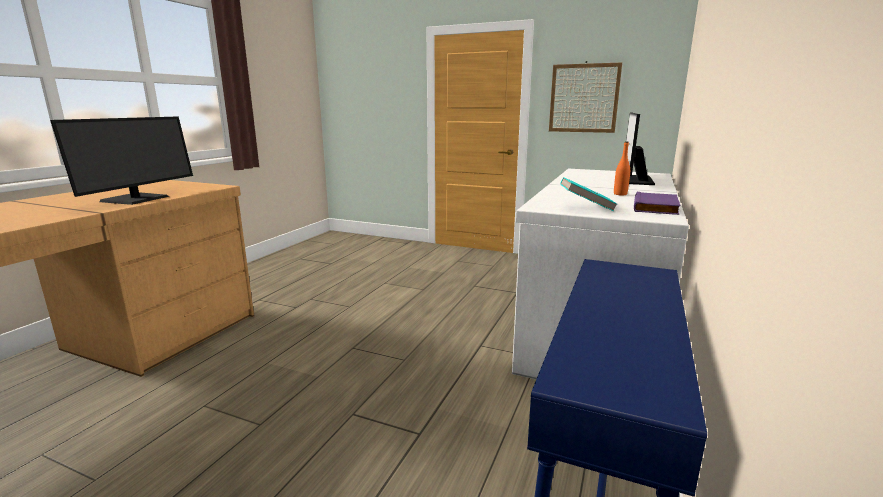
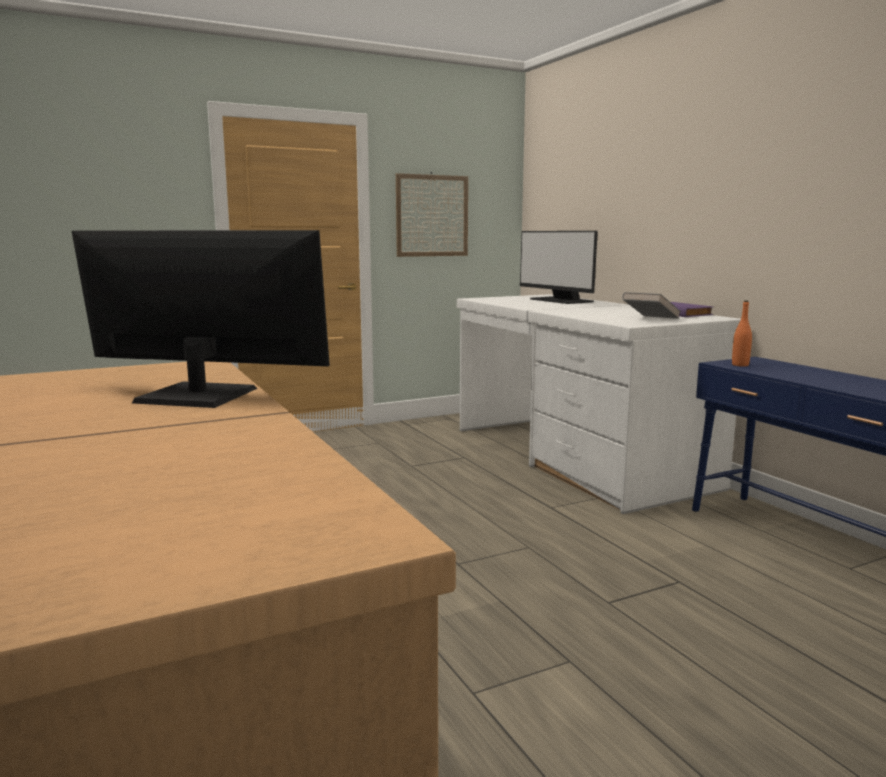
camera: 50 degrees left, 5 degrees down
(136, 199) = (199, 394): monitor -> monitor turned 45 degrees counterclockwise
(586, 207) = (650, 319): turquoise book -> grey book
(620, 194) = (614, 309): orange bottle -> orange bottle (740, 365)

